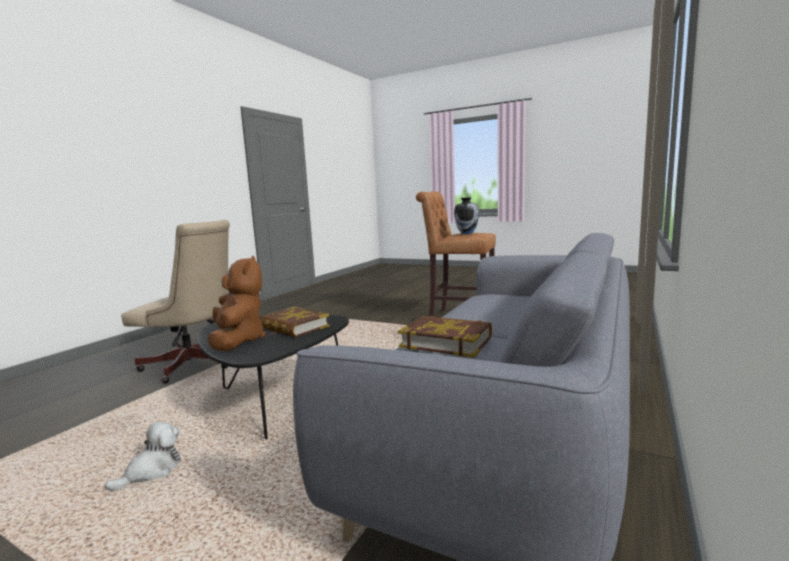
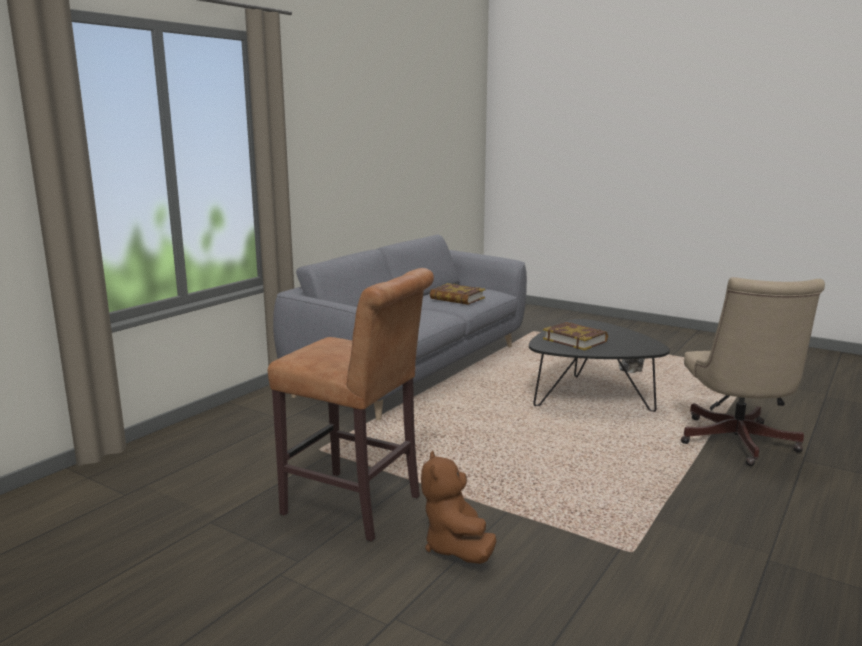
camera: 175 degrees left, 5 degrees up
(194, 365) = (737, 444): beige office chair -> beige office chair turned 105 degrees counterclockwise
(238, 341) = (610, 332): brown plush toy -> brown plush toy (456, 547)
(466, 233) = (342, 344): vase -> none

